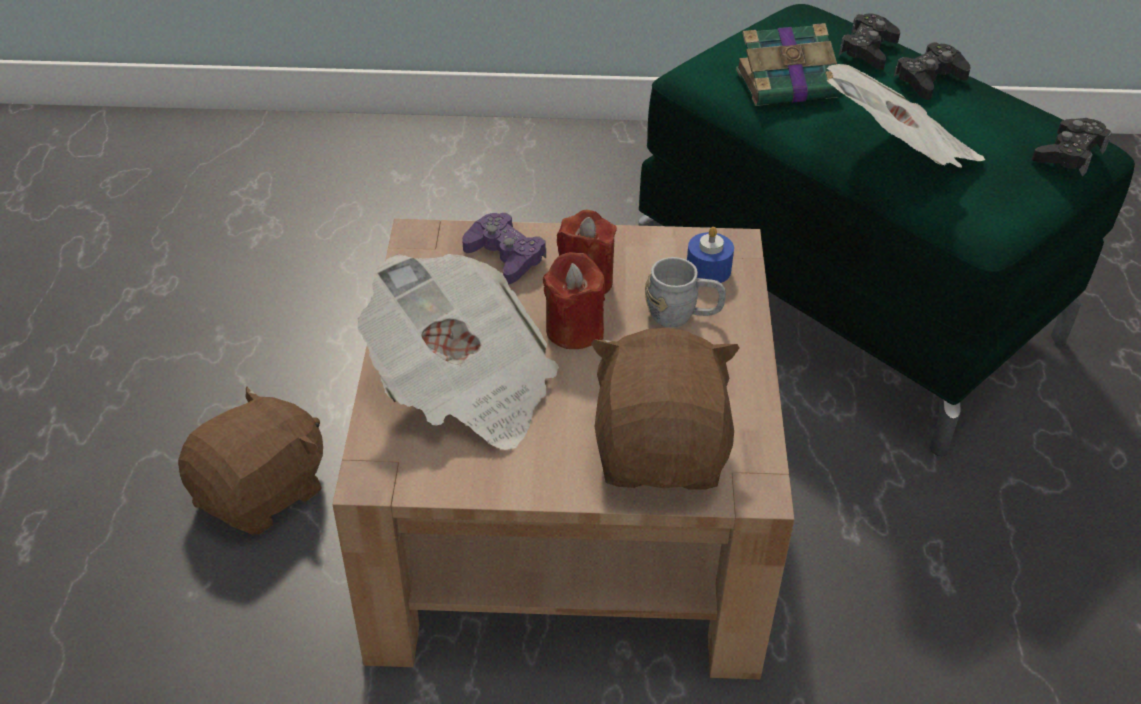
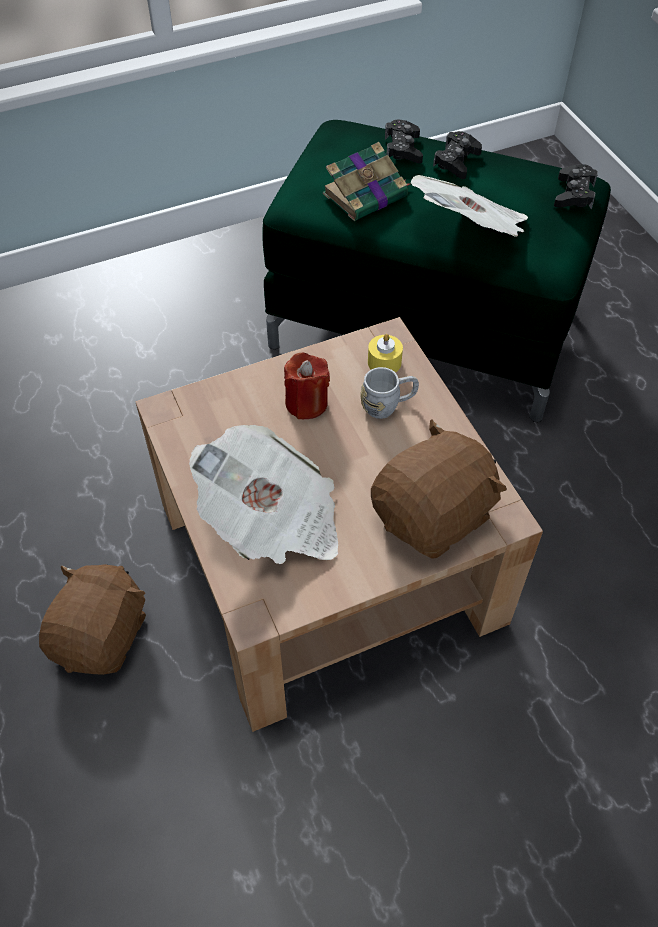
camera: 25 degrees left, 10 degrees up
(505, 256) = (237, 403): purple game controller -> none
(574, 329) = (322, 445): red candle -> none
(661, 451) = (434, 516): brown plush toy -> brown plush toy turned 75 degrees clockwise
(708, 269) = (384, 362): blue candle -> yellow candle

